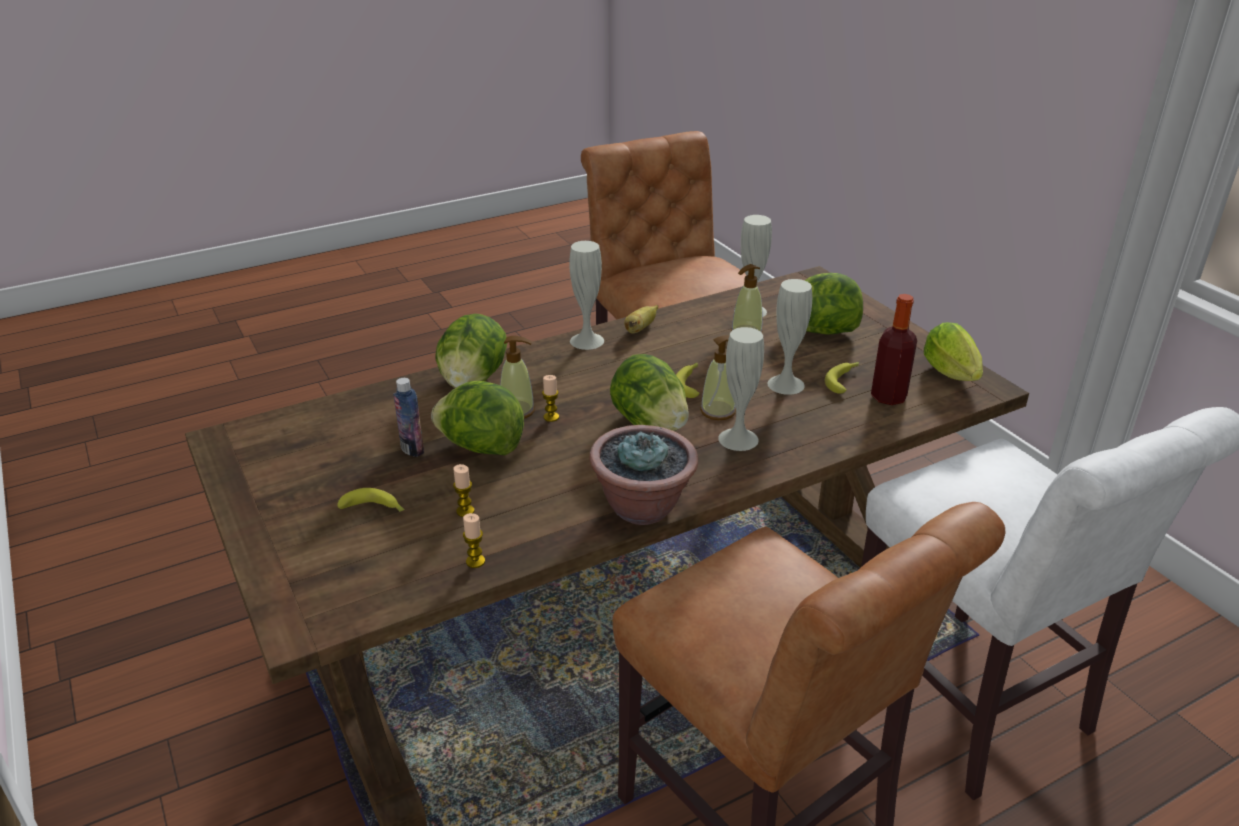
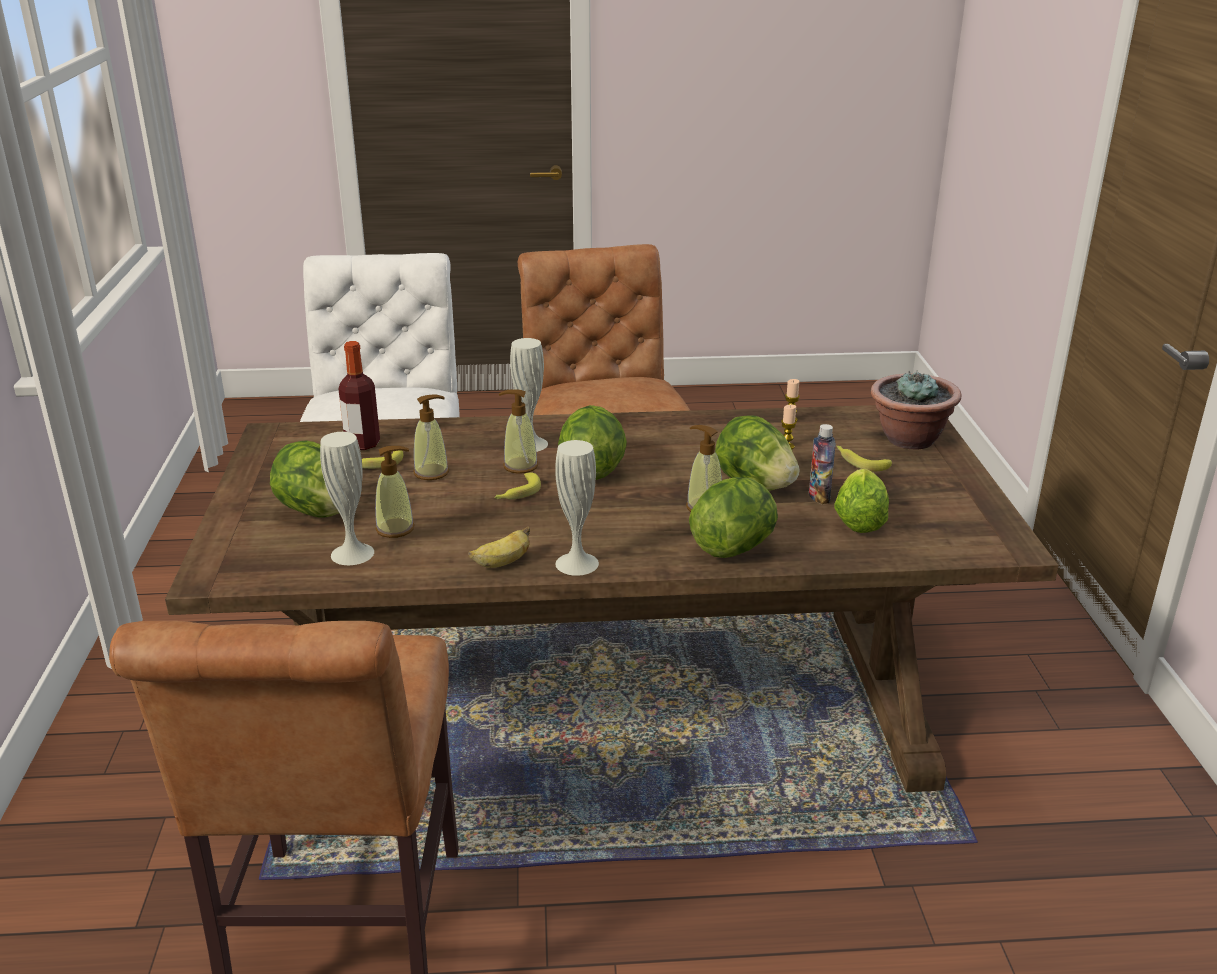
camera: 155 degrees left, 5 degrees down
(551, 417) = (675, 495): candle -> none
(643, 507) = (649, 422): potted plant -> potted plant (909, 439)
(786, 384) = (431, 472): white vase -> soap dispenser
(953, 376) = (279, 446): lettuce -> lettuce (859, 519)

